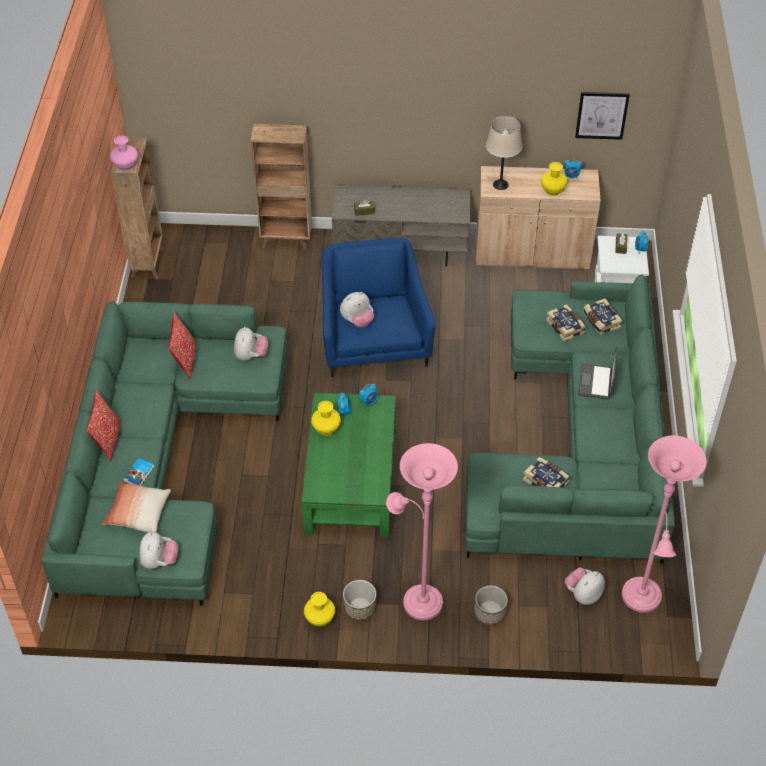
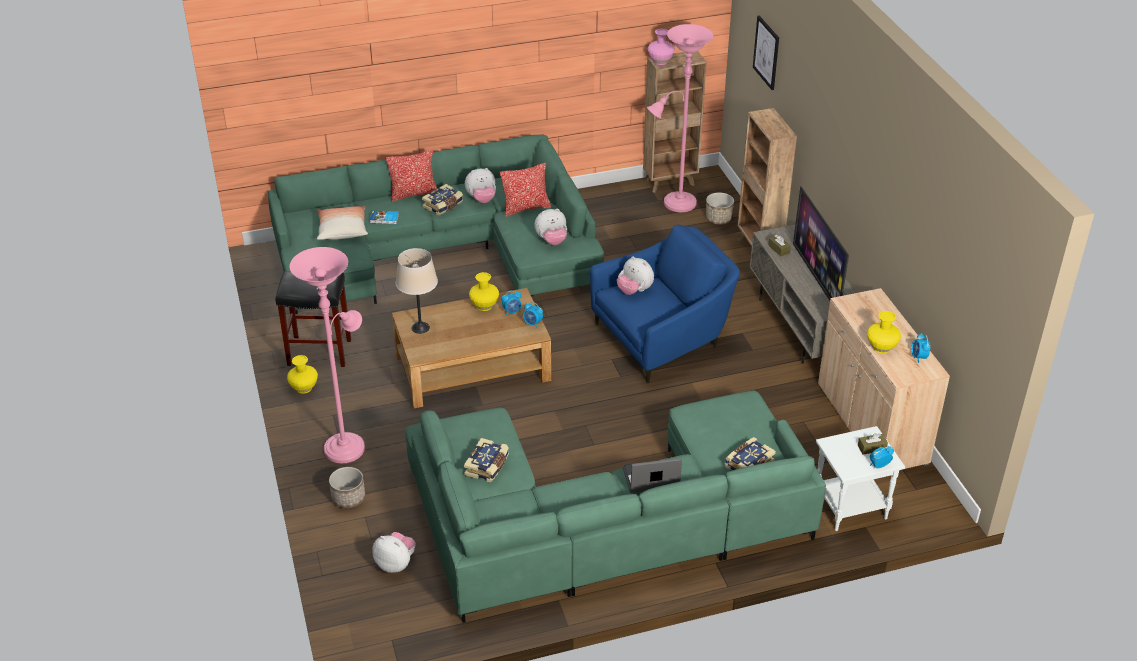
camera: 70 degrees right, 10 degrees down
(159, 561) = (296, 254): plush toy -> plush toy (481, 199)
(270, 594) = (320, 352): none -> black stool
(351, 479) = (473, 367): green coffee table -> brown coffee table
(360, 608) = (324, 410): planter -> planter (718, 219)
(414, 203) = (817, 278): none -> television
(500, 184) = (861, 308): beige table lamp -> beige table lamp (420, 328)
(565, 327) = (721, 438): book -> book (443, 205)
(601, 115) = (965, 305): picture -> picture (766, 52)
(642, 600) = (405, 614): pink floor lamp -> pink floor lamp (675, 204)

